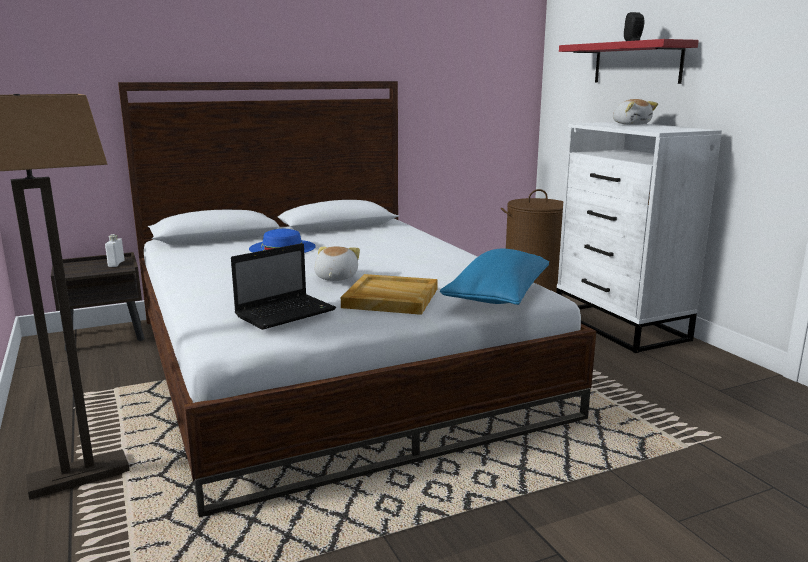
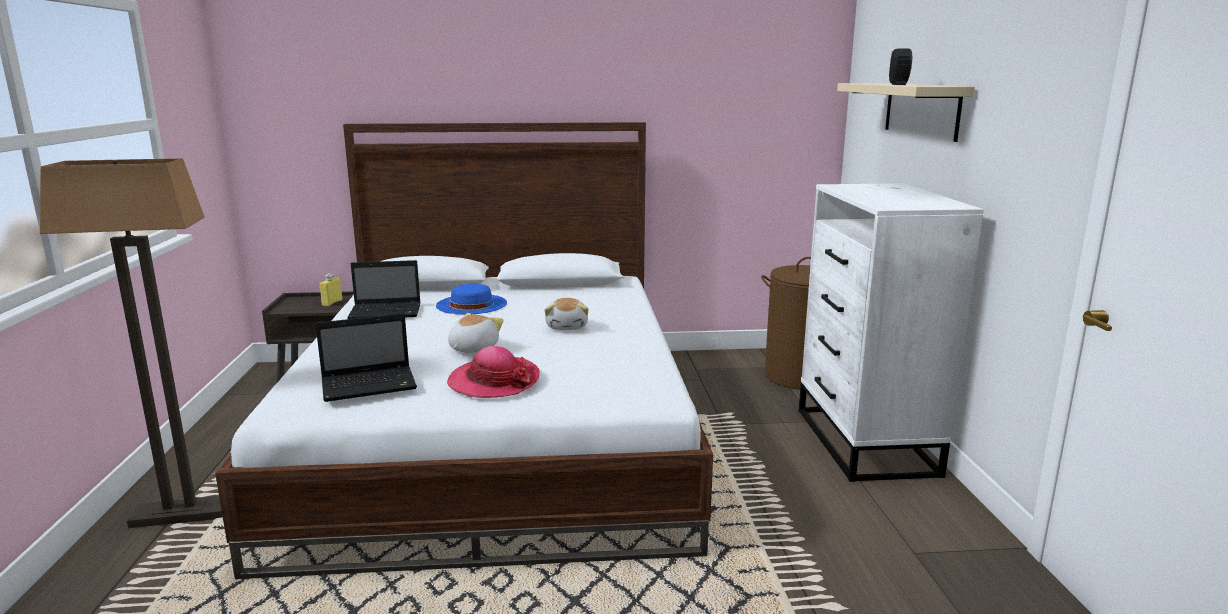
camera: 20 degrees right, 0 degrees up
(116, 264) = (332, 303): white bottle -> yellow bottle
(210, 260) = (387, 312): none -> laptop
(390, 298) = (494, 381): beige tray -> hat
(497, 296) = (608, 395): blue pillow -> none
(631, 124) = (890, 190): plush toy -> plush toy (567, 326)
(637, 63) = (921, 110): red shelf -> beige shelf

